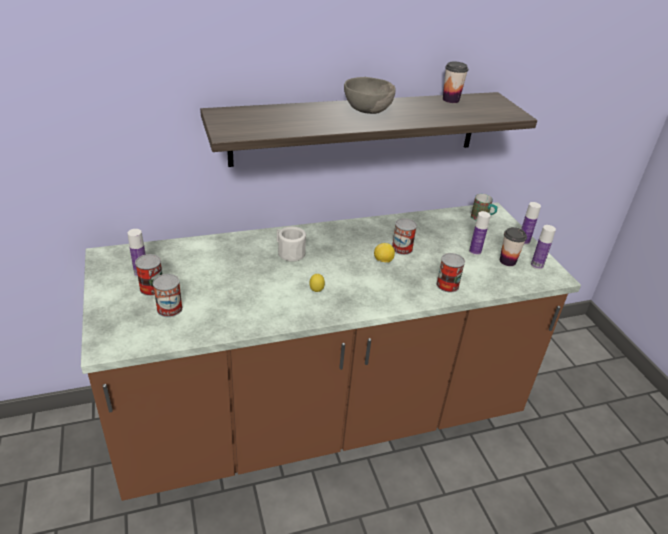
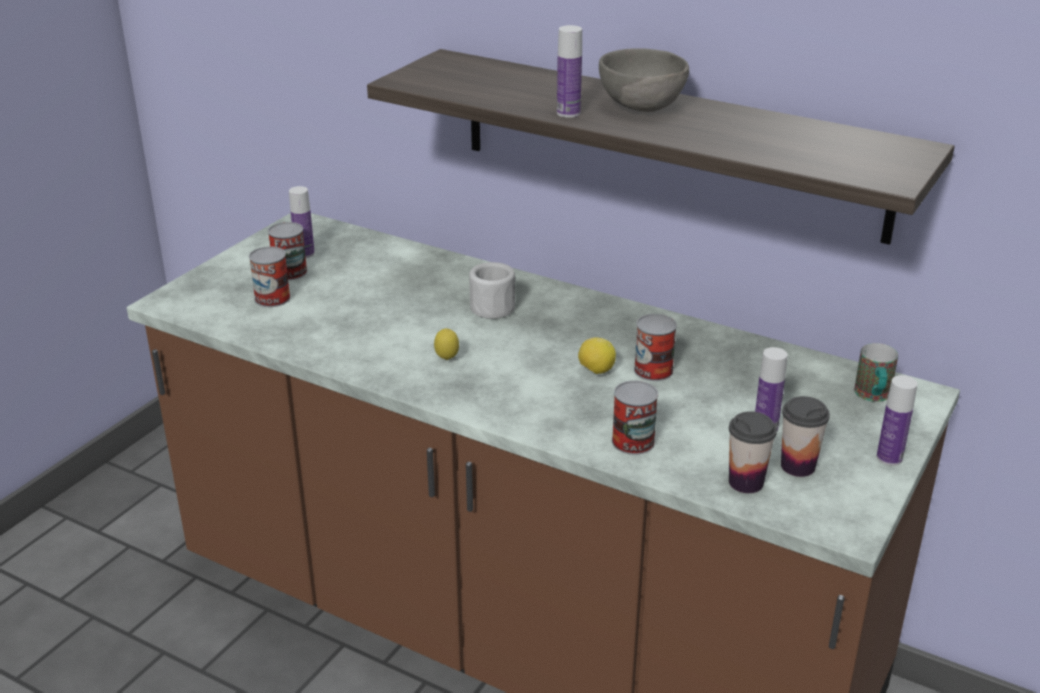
camera: 50 degrees right, 5 degrees down
(450, 100) = (822, 130): cup -> cup (746, 482)
(537, 265) = (841, 497): bottle -> bottle (568, 113)

